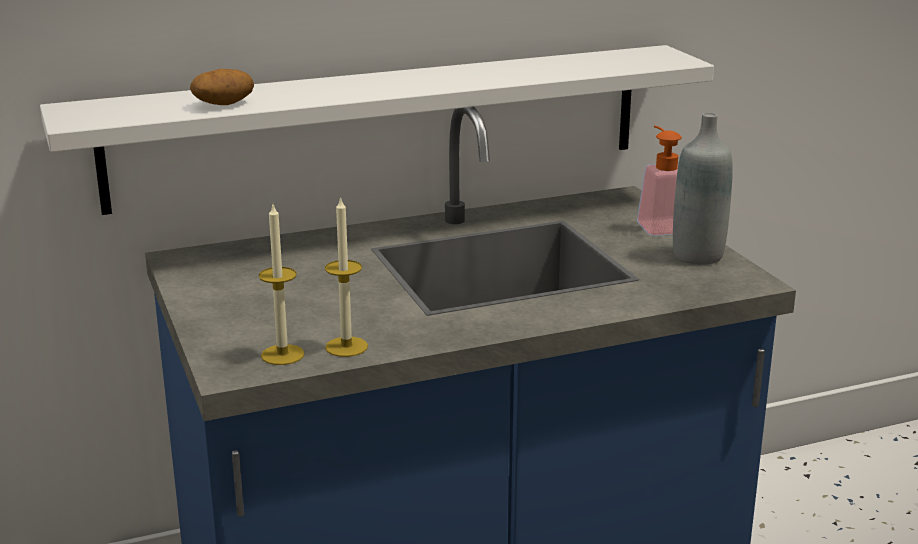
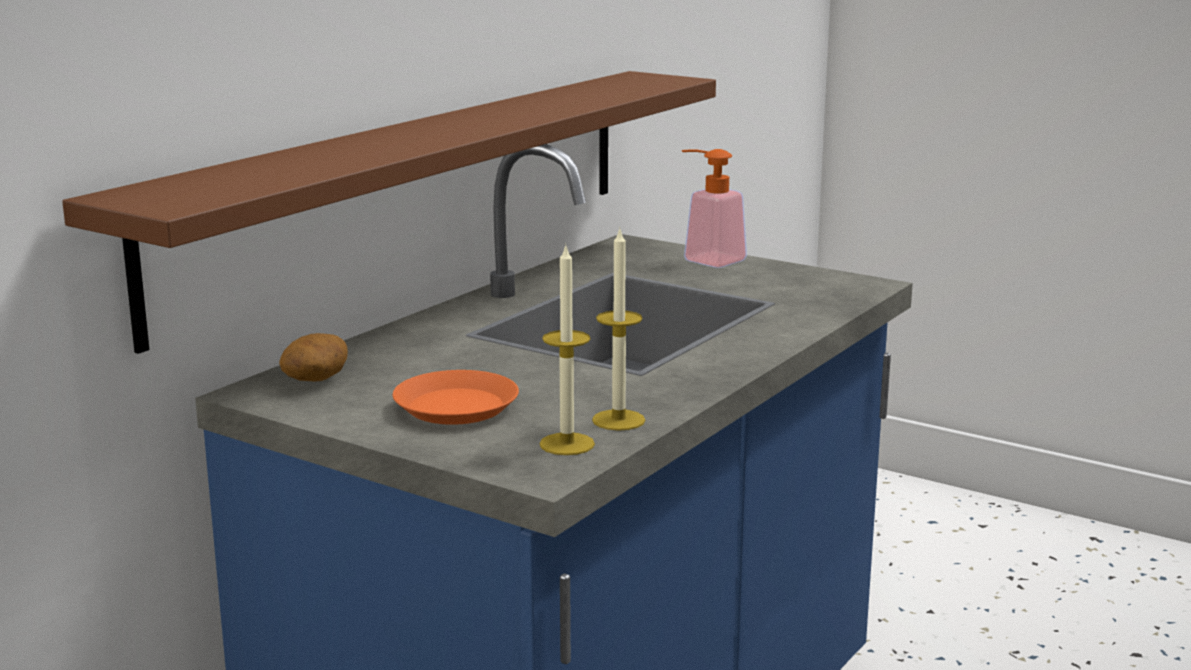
camera: 35 degrees left, 5 degrees down
(223, 104) = (316, 166): potato -> potato (315, 379)
(268, 304) = (457, 407): none -> orange plate
(382, 126) = (410, 190): white shelf -> brown shelf
(697, 255) = (787, 275): grey bottle -> none

